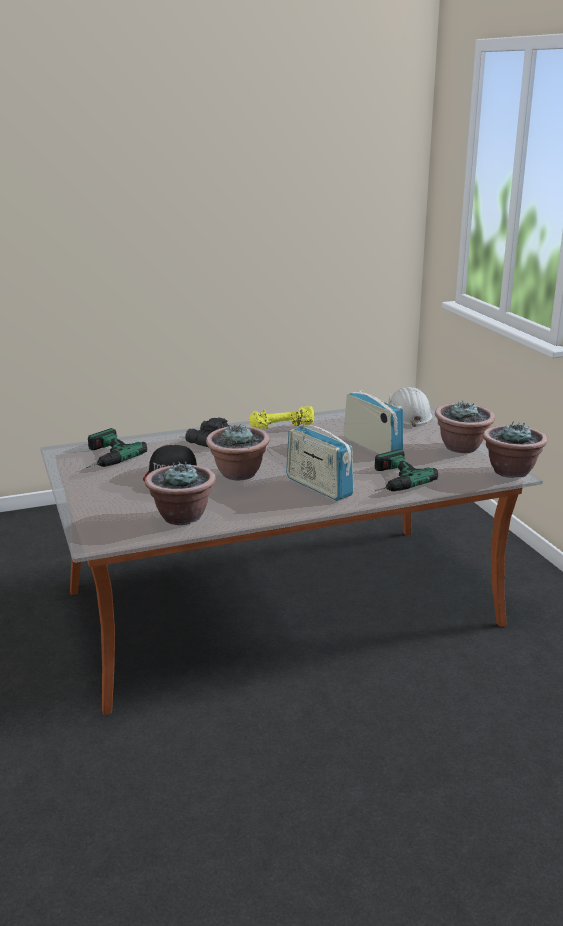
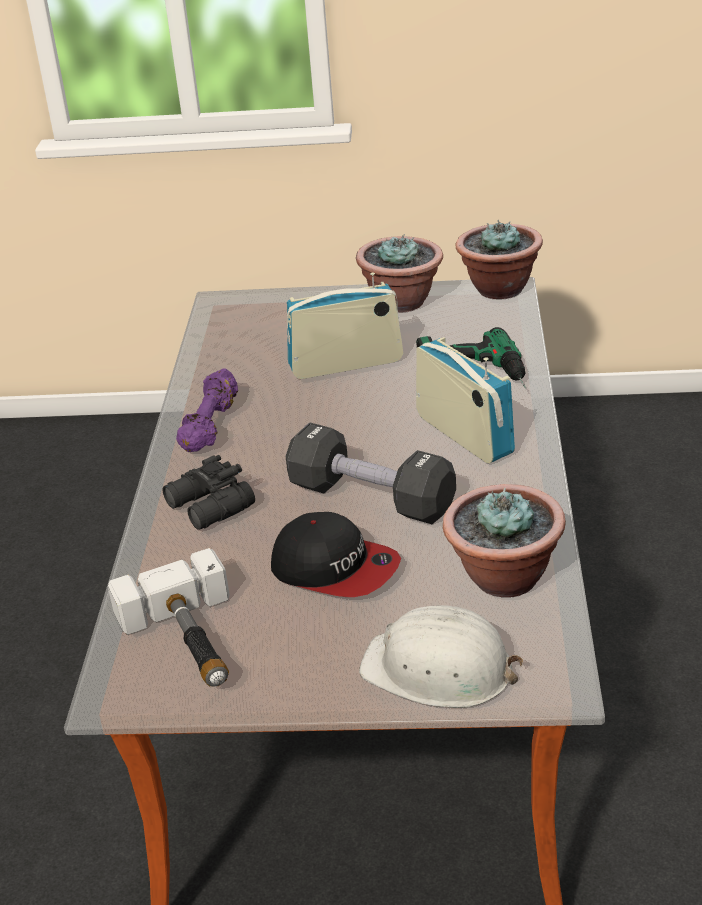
camera: 65 degrees left, 10 degrees up
(103, 457) = (191, 641): power drill -> hammer
(238, 474) = (371, 498): potted plant -> black dumbbell
(282, 428) = (211, 426): yellow dumbbell -> purple dumbbell
(318, 487) = (464, 435): radio -> radio turned 105 degrees counterclockwise
(407, 415) = (254, 314): white hard hat -> white hard hat (439, 670)

